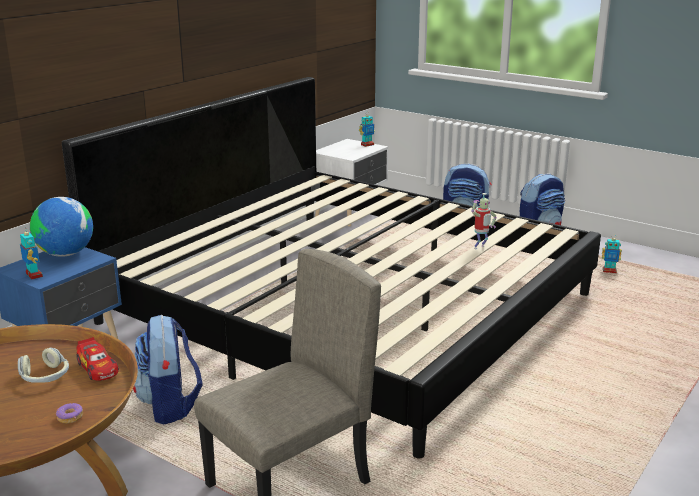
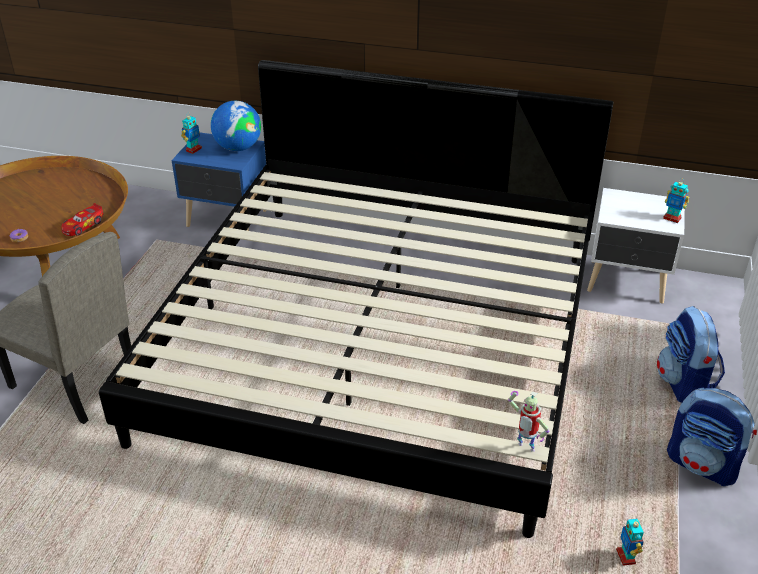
camera: 70 degrees right, 15 degrees up
(45, 377) = (69, 211): headphones -> none
(170, 405) = (166, 291): backpack -> none
(480, 248) = (430, 379): toy robot -> toy robot (524, 448)

